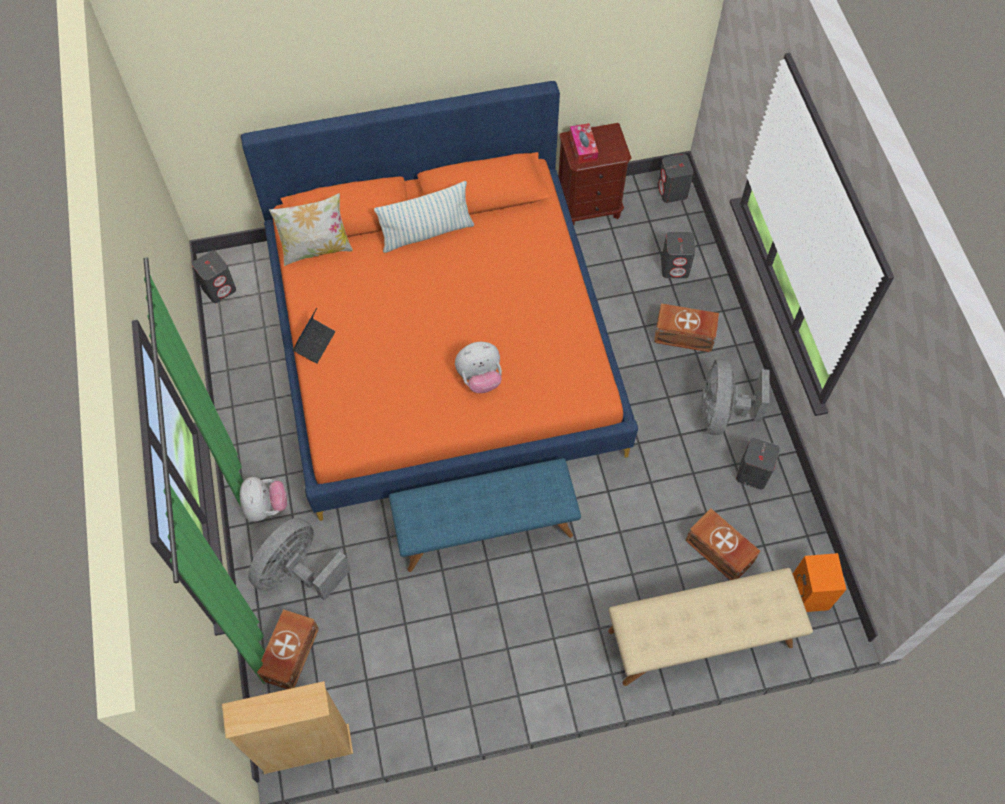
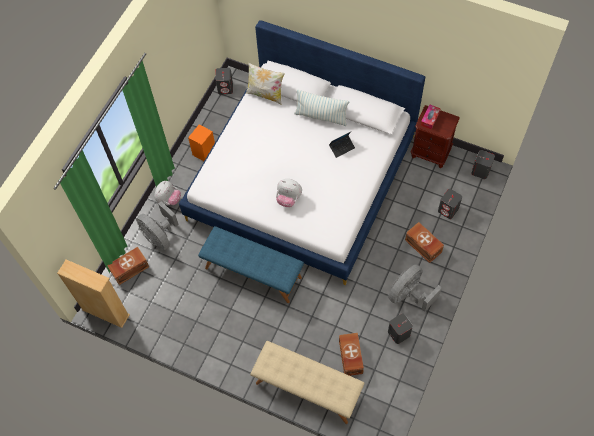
camera: 40 degrees right, 0 degrees up
(298, 572) = (160, 237): grey fan -> grey fan turned 120 degrees counterclockwise
(315, 343) = (230, 137): laptop -> laptop (342, 147)
(443, 346) = (302, 177): orange bed -> white bed
(810, 595) = (376, 407): orange speaker -> orange speaker (204, 152)

